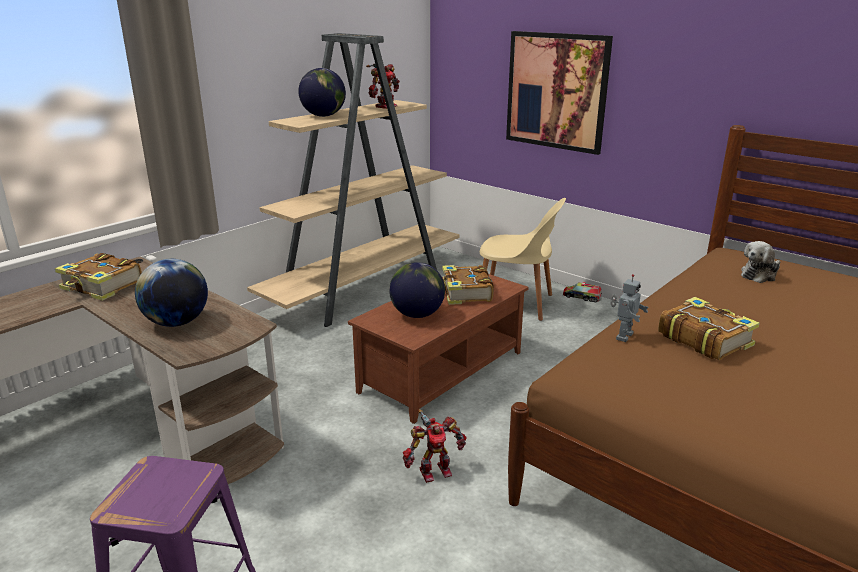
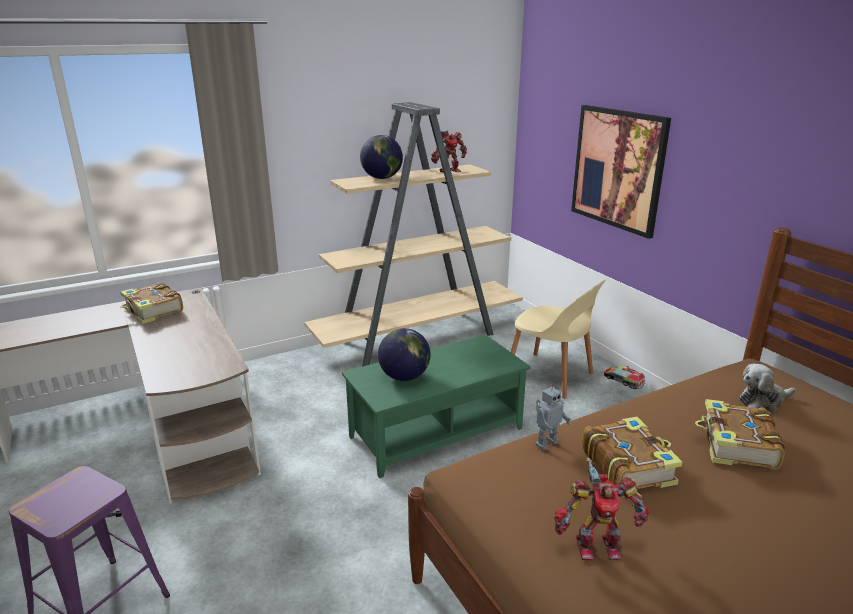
camera: 20 degrees right, 0 degrees up
(177, 322) = (178, 353): globe -> none
(434, 470) = (368, 528): toy robot -> toy robot (596, 545)
(443, 372) = (436, 433): brown coffee table -> green coffee table
(465, 293) = (464, 363): book -> book (736, 446)

